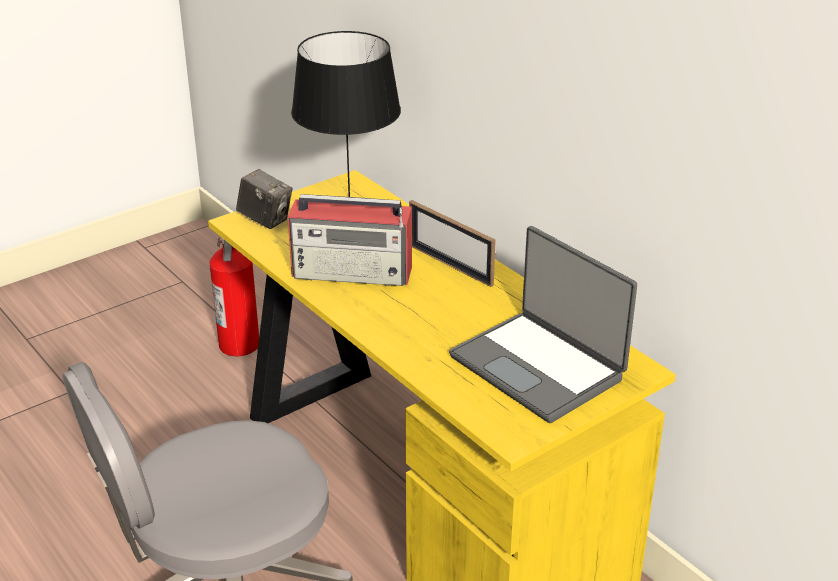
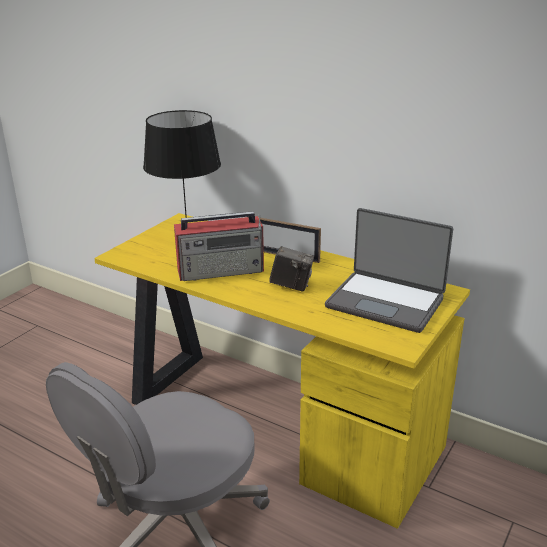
camera: 20 degrees left, 5 degrees down
(240, 344) = (100, 357): fire extinguisher -> none
(265, 220) = (137, 250): camera -> camera (291, 286)

